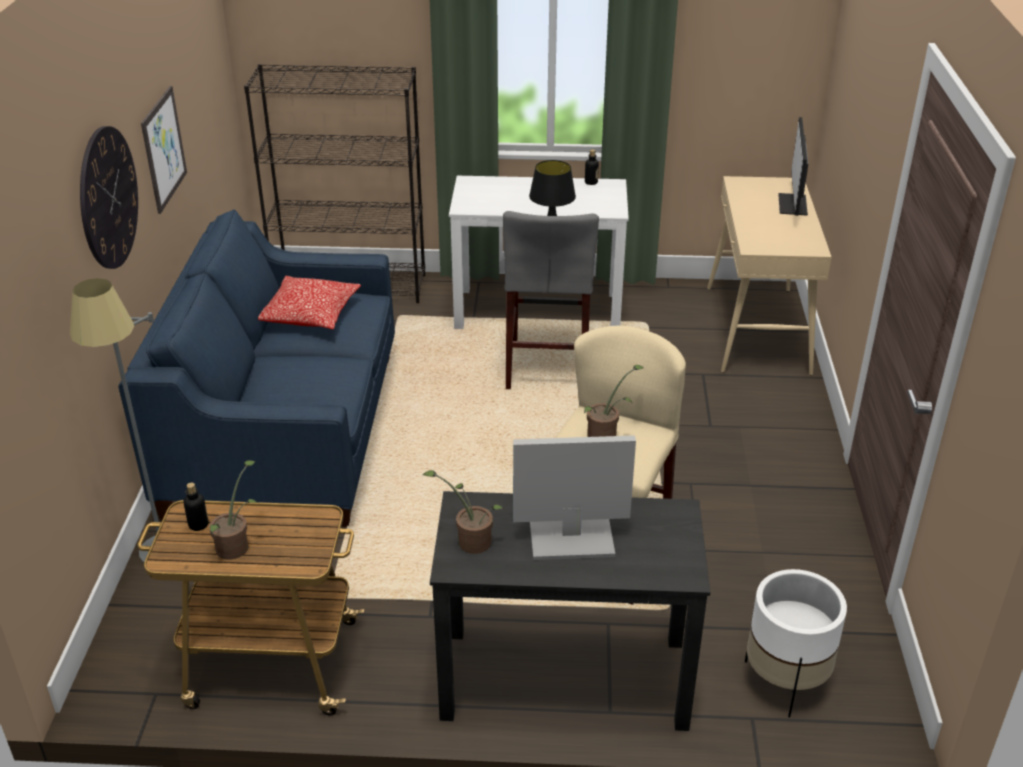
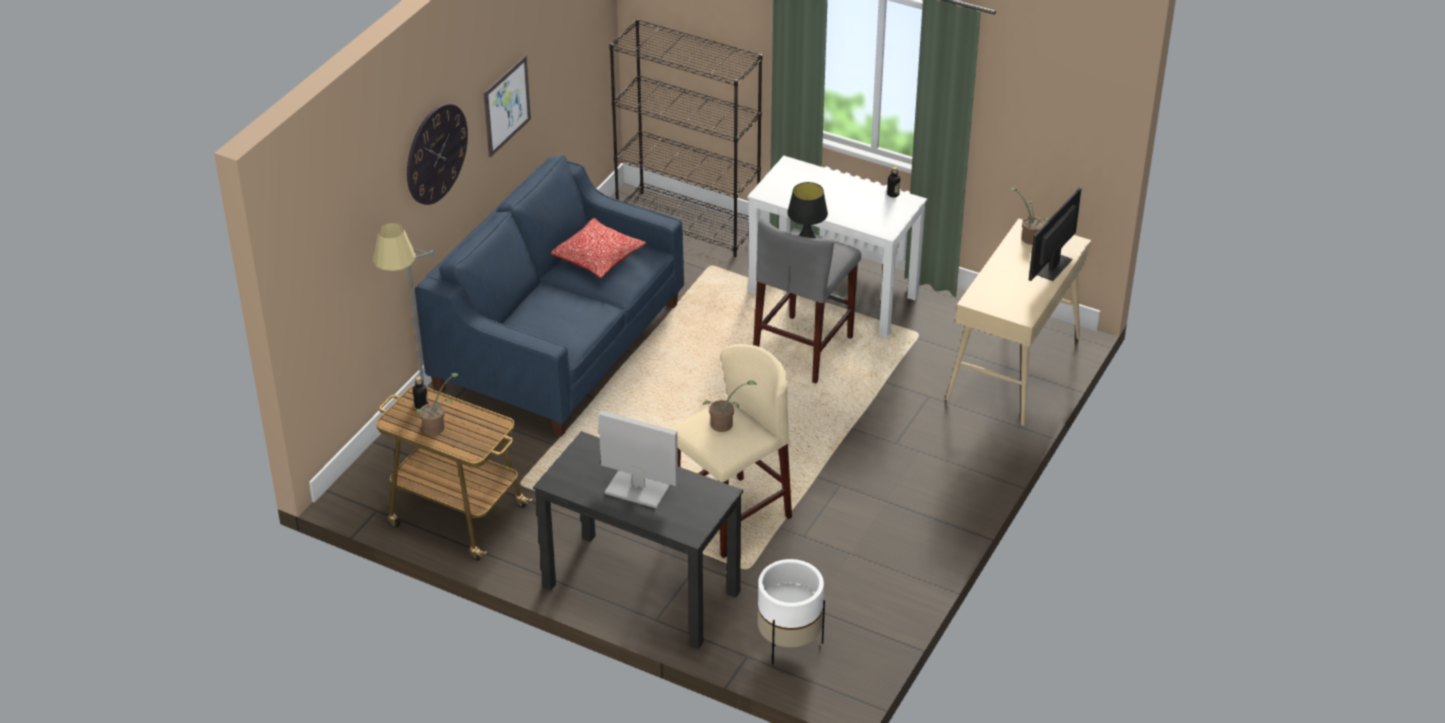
camera: 25 degrees right, 5 degrees up
(470, 540) = (574, 469): potted plant -> potted plant (1029, 237)

